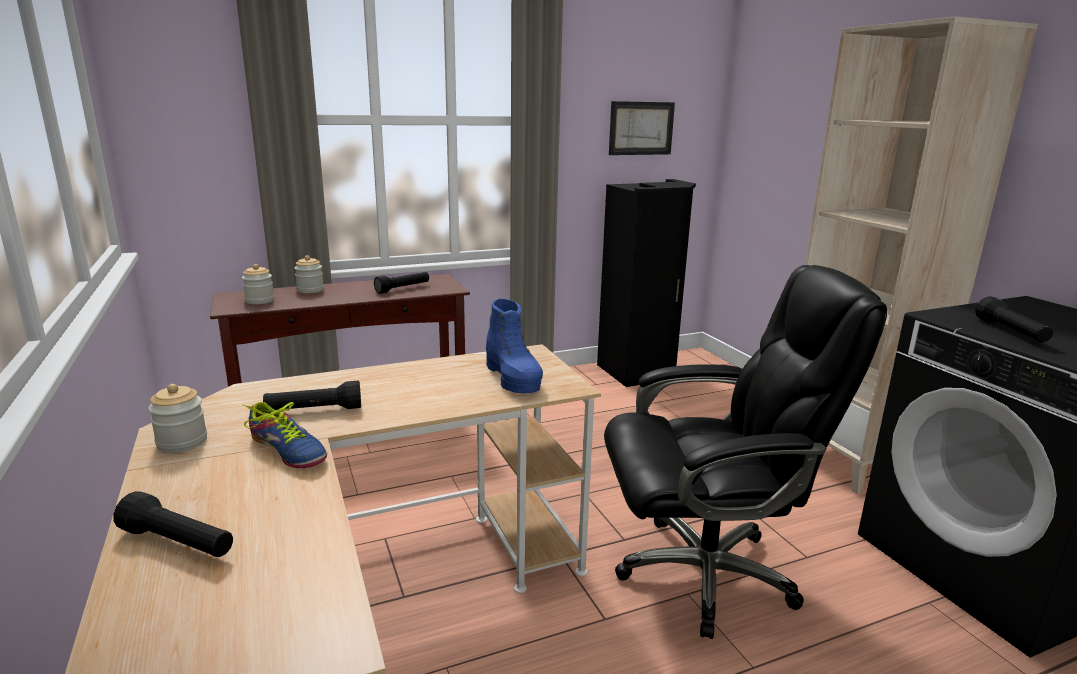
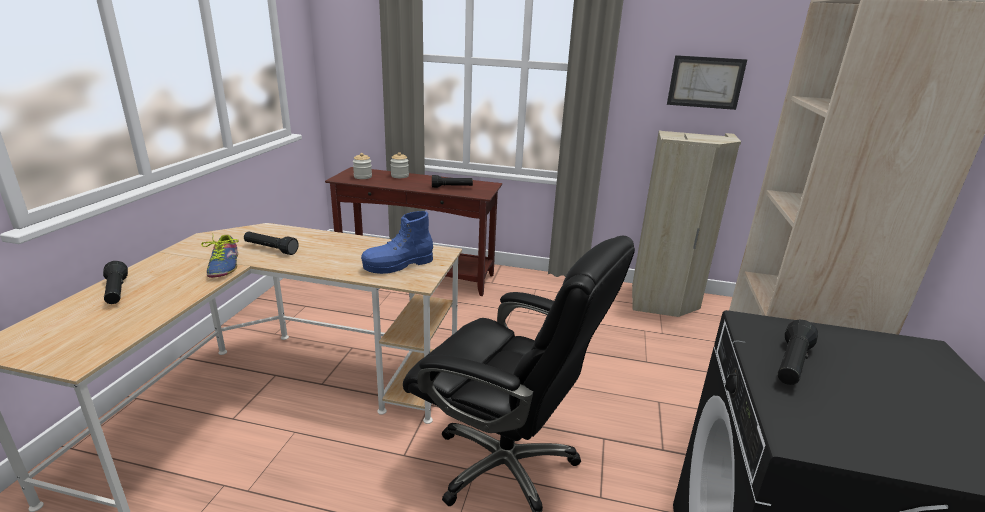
camera: 35 degrees right, 5 degrees up
(182, 442) = (197, 246): jar -> none
(513, 378) = (398, 265): blue boot -> blue boot turned 45 degrees clockwise
(641, 370) = (664, 301): black cabinet -> beige cabinet

